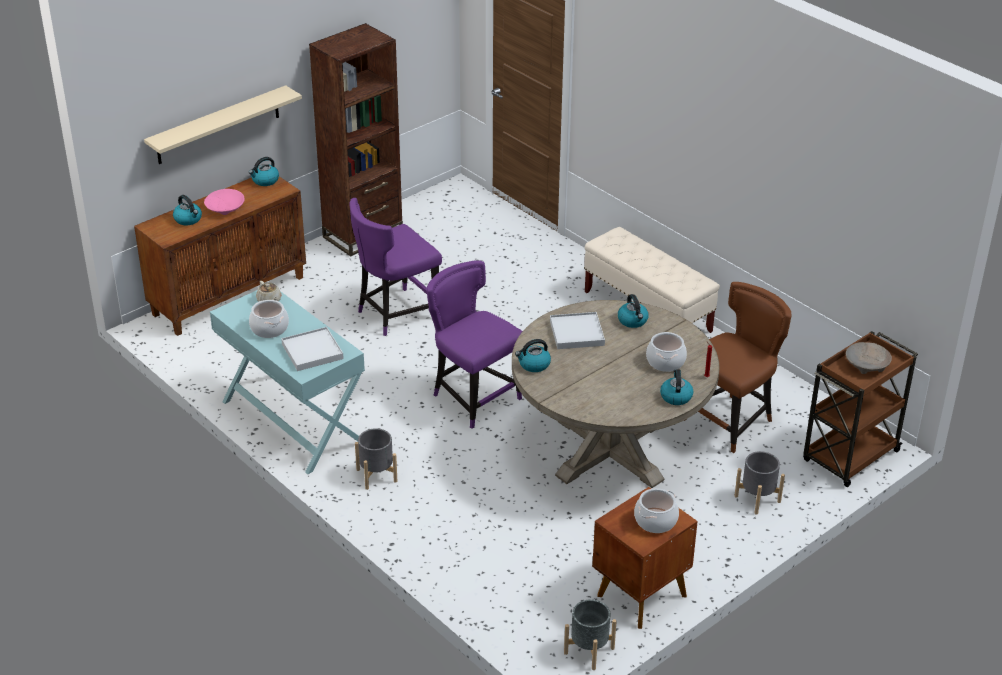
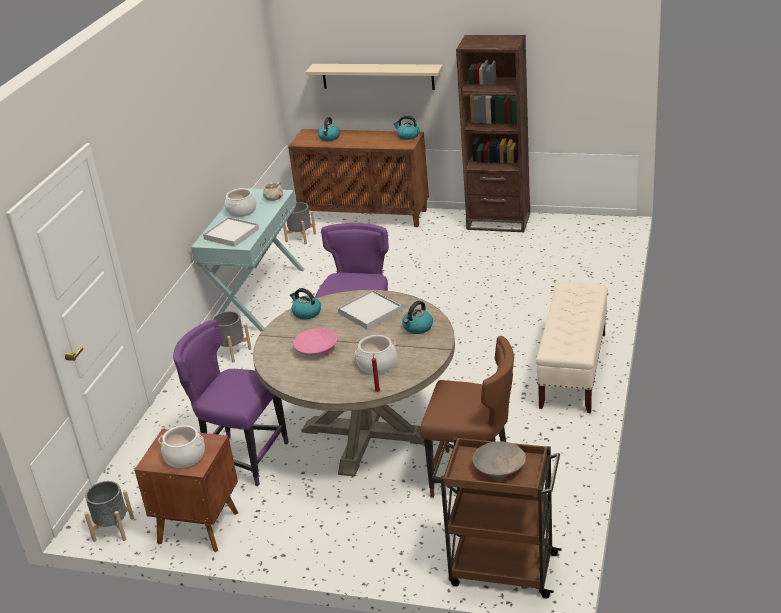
camera: 60 degrees right, 5 degrees down
(225, 208) = (357, 141): pink bowl -> pink bowl (316, 350)
(395, 314) = (422, 274): purple chair -> purple chair (243, 458)
(676, 396) = (332, 388): kettle -> none
(757, 498) = (381, 537): grey planter -> grey planter (301, 237)

